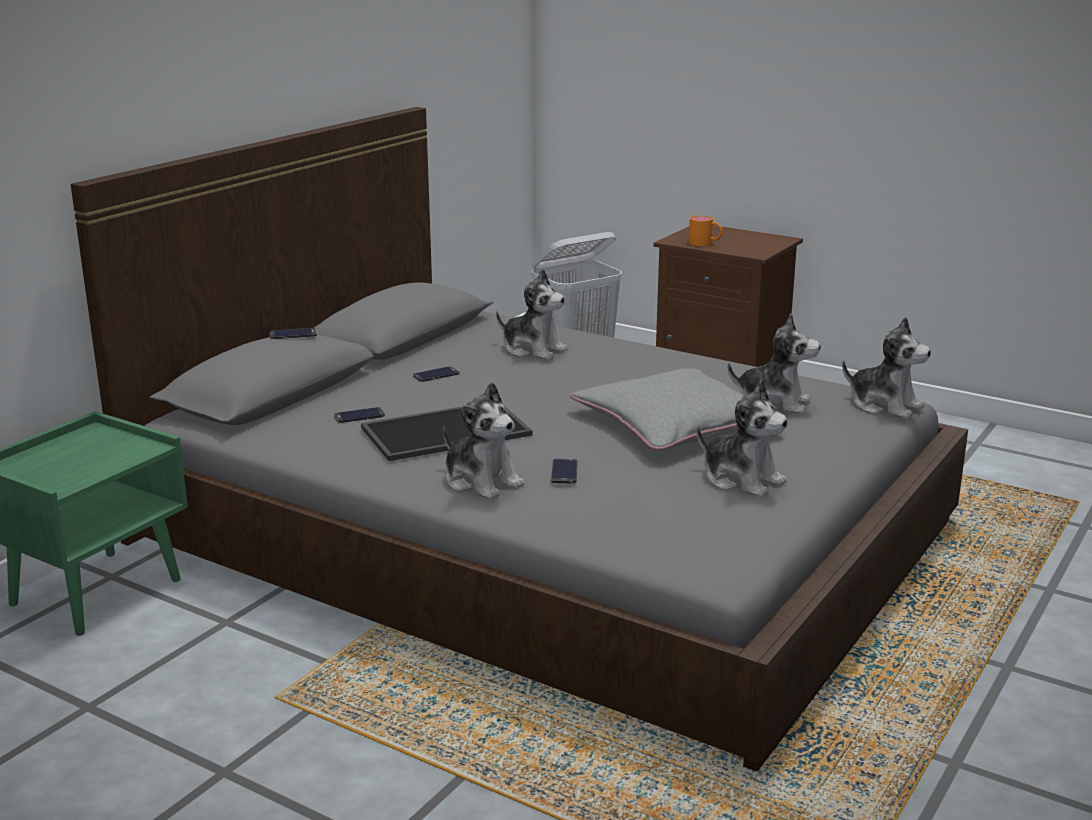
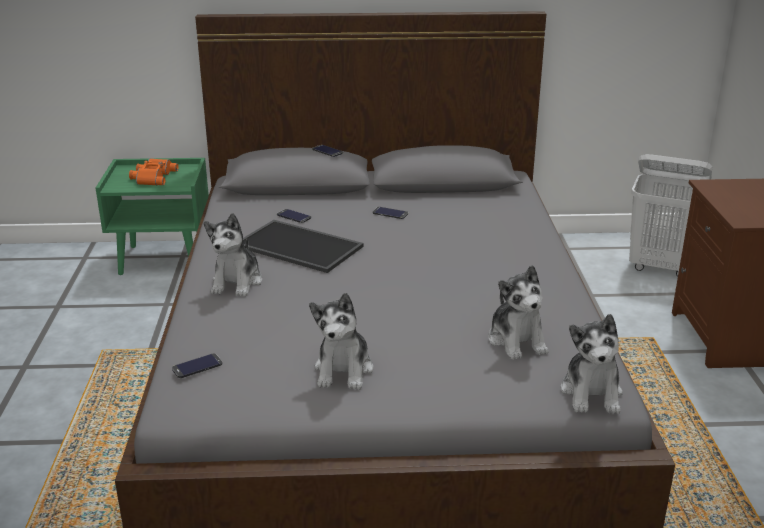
camera: 55 degrees right, 5 degrees up
(77, 457) = (152, 177): none -> orange binoculars
(533, 350) = (481, 225): plush toy -> none
(564, 471) = (277, 301): phone -> phone (197, 366)
(675, 424) = (416, 315): grey pillow -> none
(705, 243) = (727, 196): orange mug -> none

